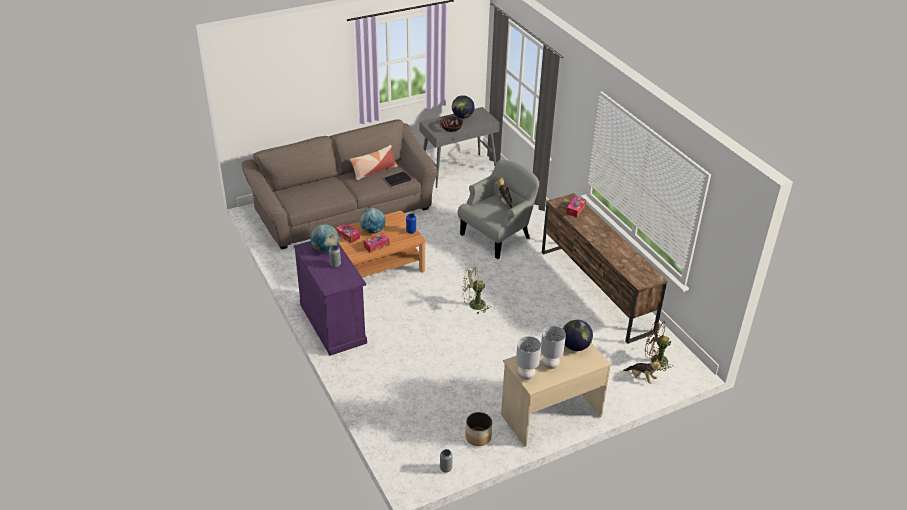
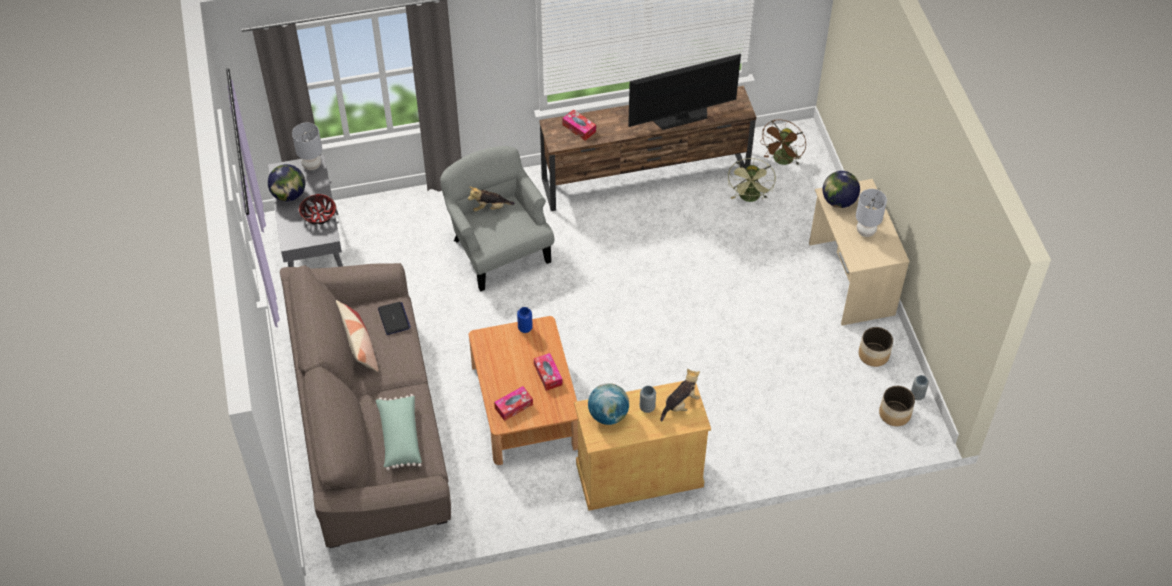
camera: 75 degrees left, 15 degrees up
(311, 195) = (399, 437): none -> green pillow
(333, 323) = (639, 474): purple cabinet -> beige cabinet
(373, 231) = (510, 373): globe -> none
(422, 455) = (894, 414): none -> planter
(473, 305) = (641, 309): green fan -> green fan (750, 198)
(526, 376) = (880, 257): grey table lamp -> grey table lamp (312, 165)
(614, 253) = (681, 117): none -> television
(641, 378) = (807, 181): plush toy -> plush toy (680, 404)

